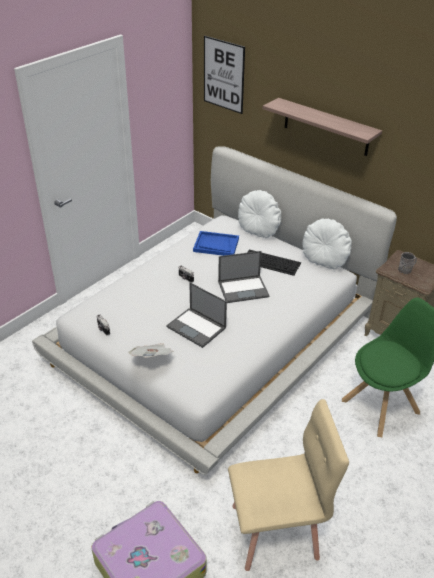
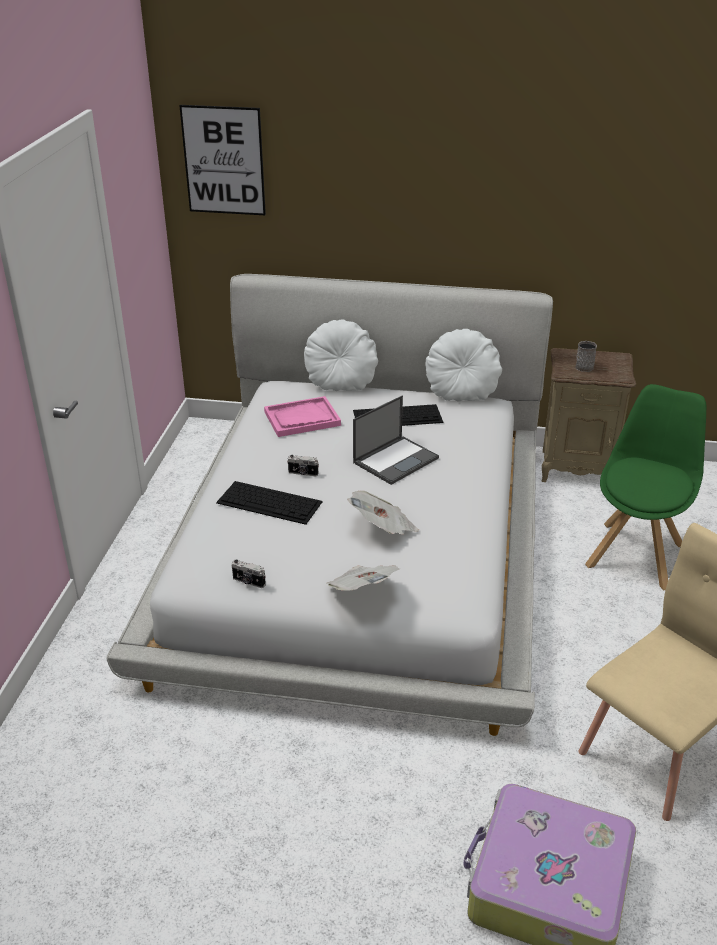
camera: 30 degrees left, 5 degrees down
(153, 289) = (270, 502): none -> keyboard
(197, 327) = (383, 528): laptop -> newspaper
(216, 245) = (302, 419): blue tray -> pink tray
(326, 127) = (416, 200): shelf -> none

